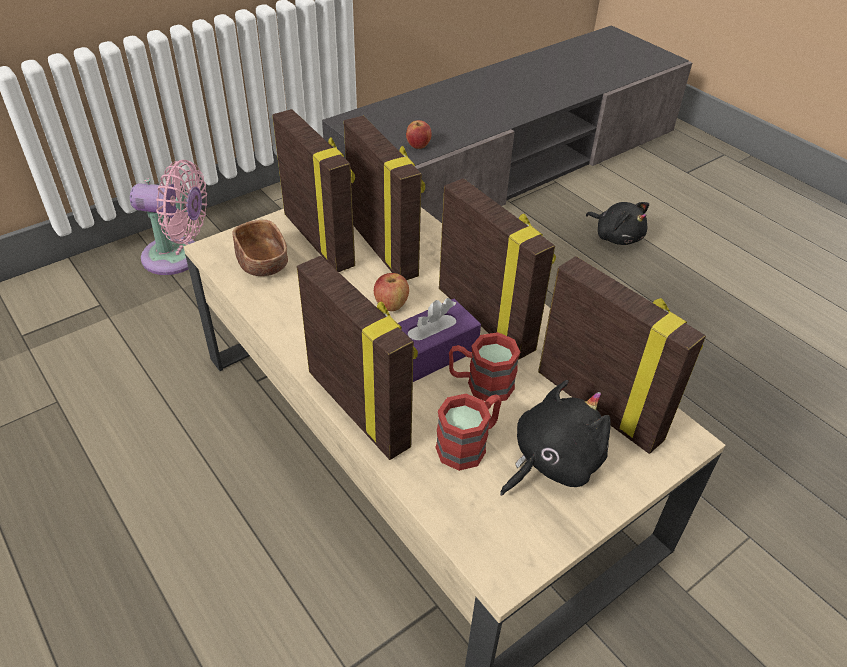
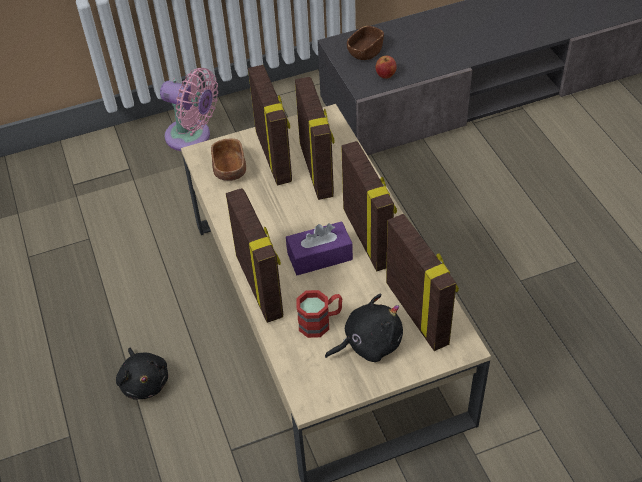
camera: 20 degrees right, 5 degrees up
(384, 126) = (365, 52): none -> brown bowl
(391, 305) = (306, 216): apple -> none
(480, 384) = (344, 284): red mug -> none
(616, 236) = (553, 169): black plush toy -> black plush toy (144, 382)

